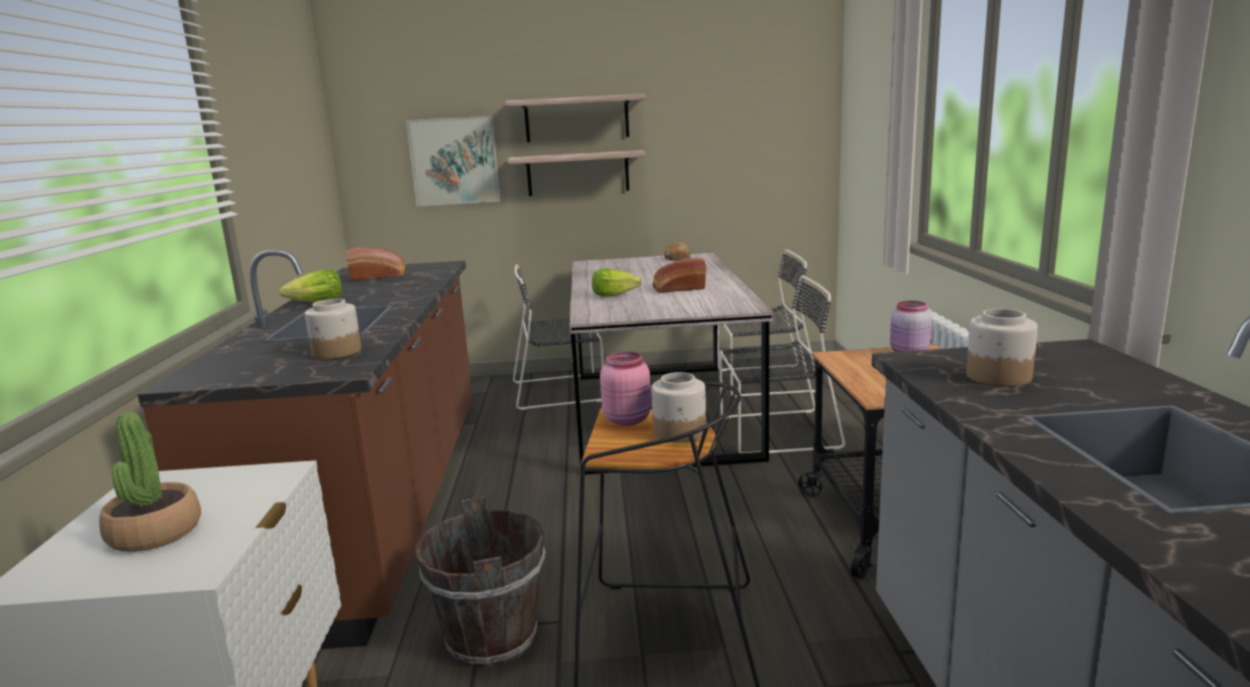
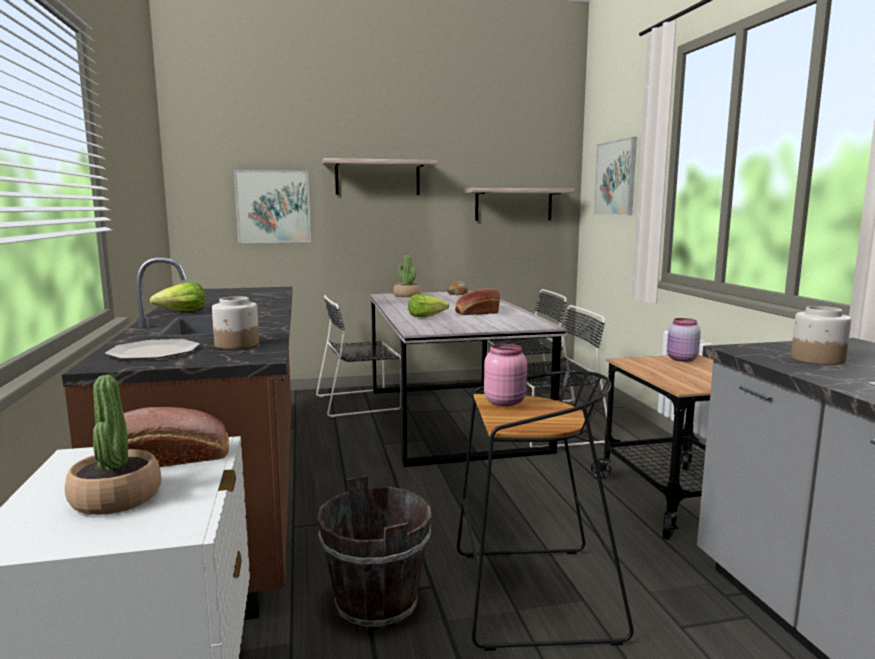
camera: 10 degrees left, 5 degrees down
(247, 363) = (155, 351): none -> plate
(379, 276) = (224, 295): bread -> bread (180, 457)
(578, 173) = (376, 222): shelf -> shelf (513, 204)
(614, 263) = (407, 295): none -> potted plant
(680, 432) = (555, 410): jar -> none
(874, 105) = (615, 178): none -> picture

